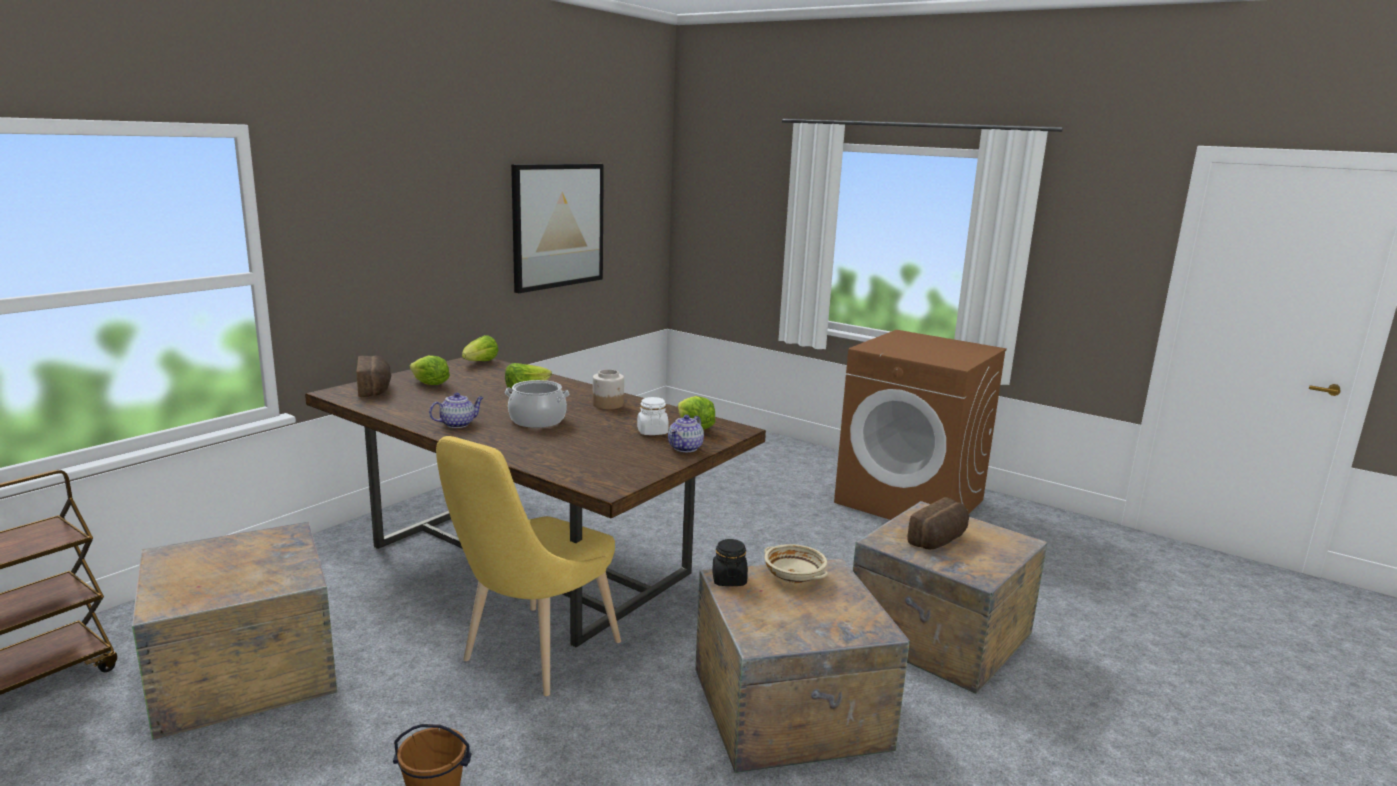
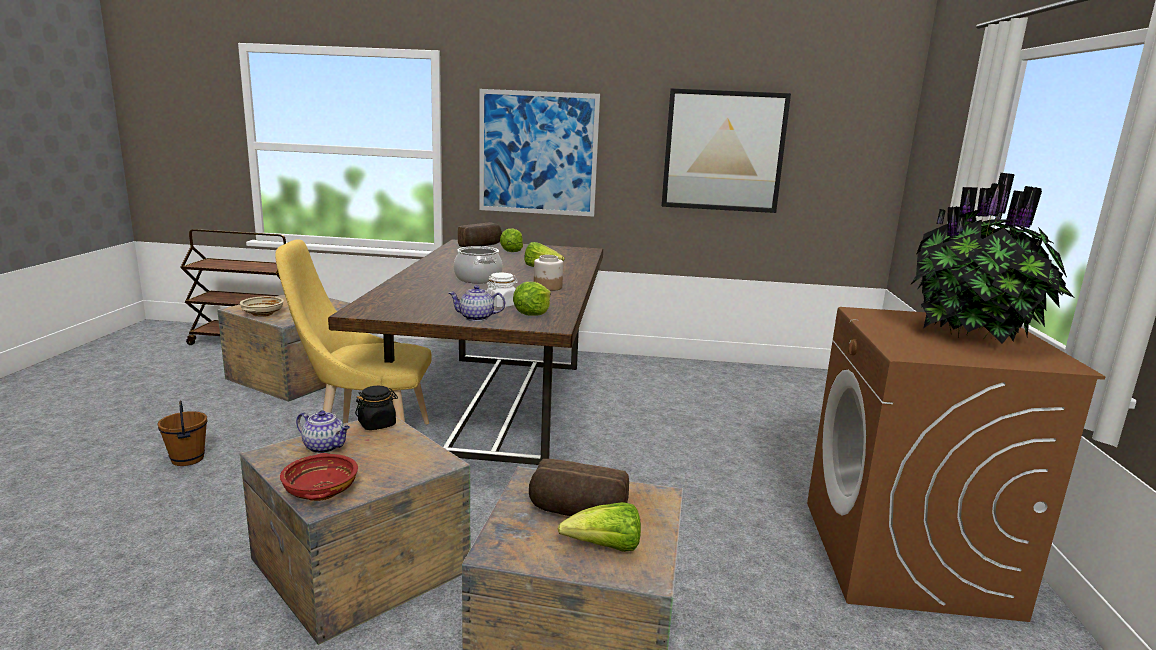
camera: 60 degrees right, 0 degrees up
(389, 254) = (538, 153): none -> picture
(458, 424) = (441, 267): teapot -> teapot (325, 447)
(480, 363) = (582, 251): lettuce -> lettuce (605, 548)
(794, 576) = (407, 449): beige bowl -> beige bowl (263, 314)
(855, 627) = (320, 491): none -> red bowl
(929, 344) = (975, 335): none -> potted plant

